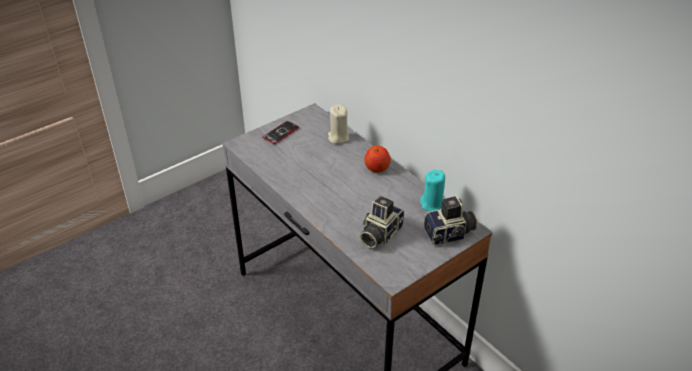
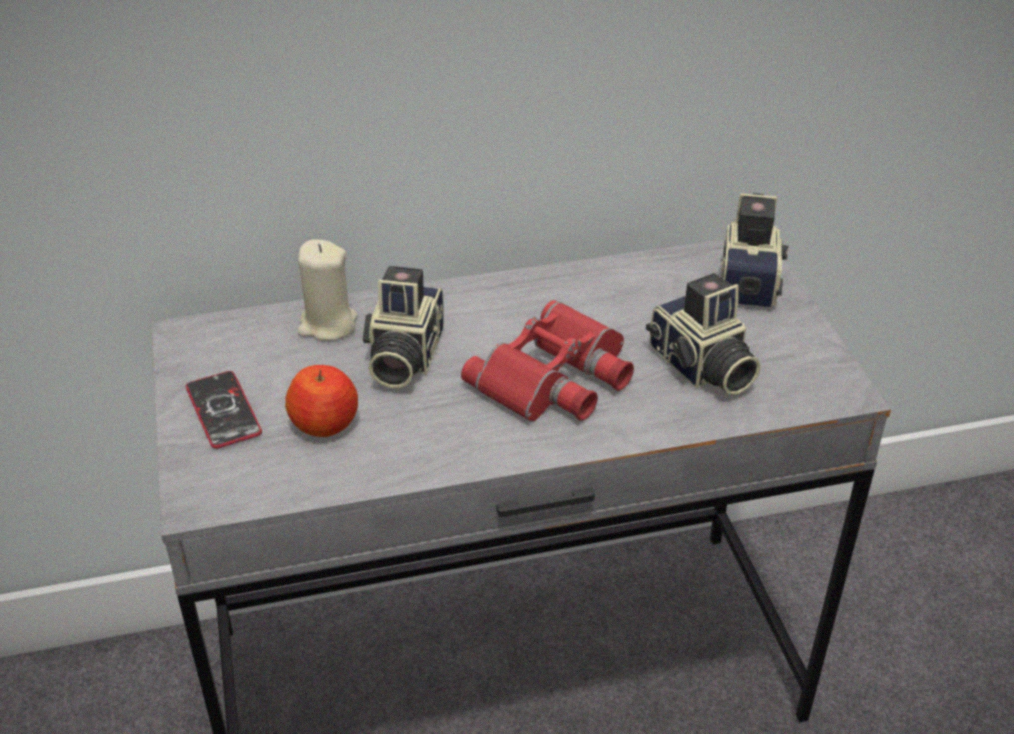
camera: 65 degrees left, 0 degrees up
(333, 159) = (402, 357): none -> camera
(347, 198) = (557, 377): none -> red binoculars
(377, 168) = (483, 304): apple -> apple (325, 423)
(433, 204) = (649, 271): turquoise candle -> none

